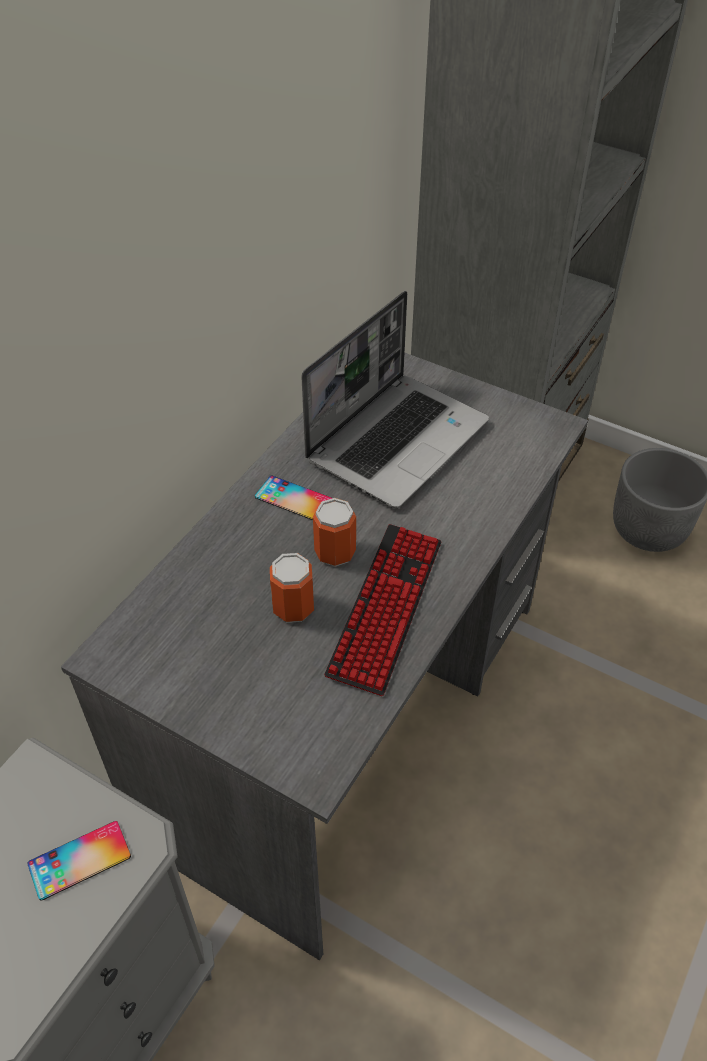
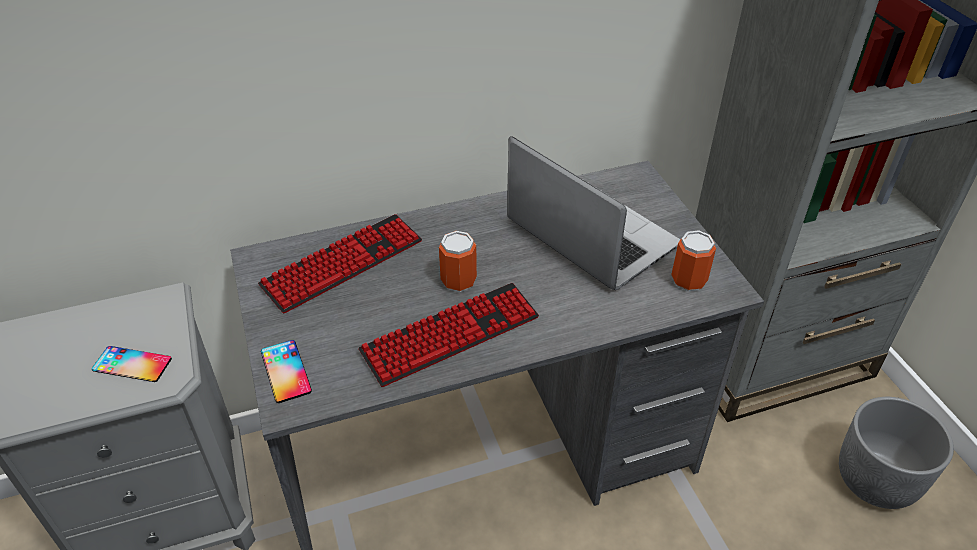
camera: 40 degrees right, 5 degrees down
(205, 605) = (343, 264): none -> keyboard
(293, 608) = (392, 298): can -> can (688, 280)
(294, 499) = (471, 233): phone -> phone (285, 371)
(397, 440) = (588, 234): laptop -> laptop turned 120 degrees counterclockwise

